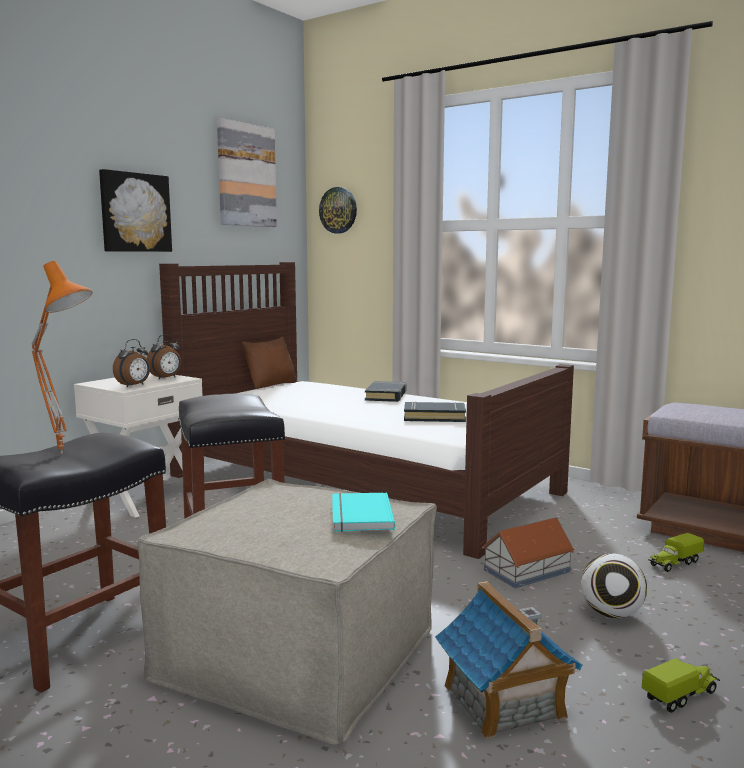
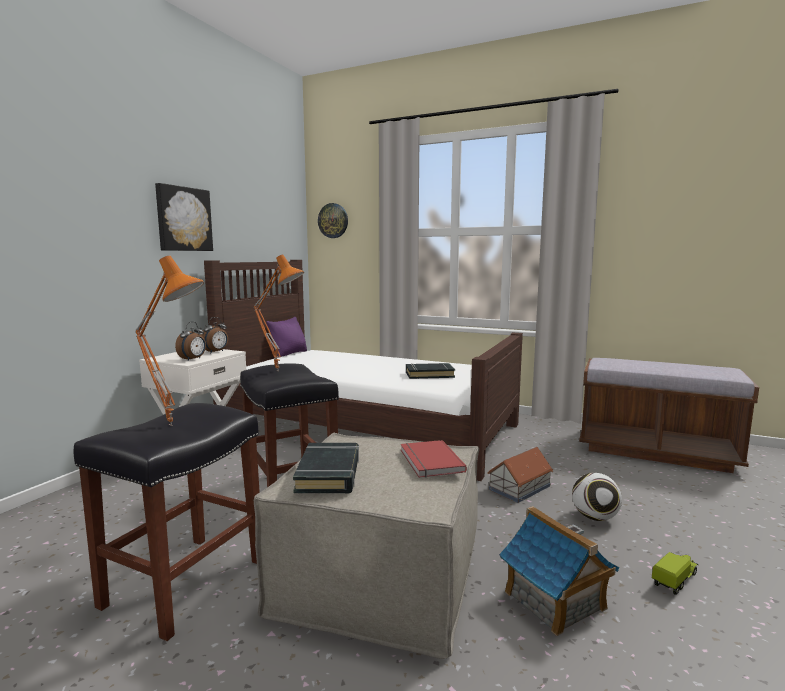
camera: 10 degrees left, 0 degrees up
(222, 401) = (279, 370): none -> orange table lamp
(246, 175) = (265, 192): picture -> none
(271, 385) = (289, 354): brown pillow -> purple pillow
(358, 515) = (429, 461): turquoise book -> red book
(386, 396) = (383, 359): black book -> black book (329, 473)
(674, 563) = (616, 473): toy truck -> none

